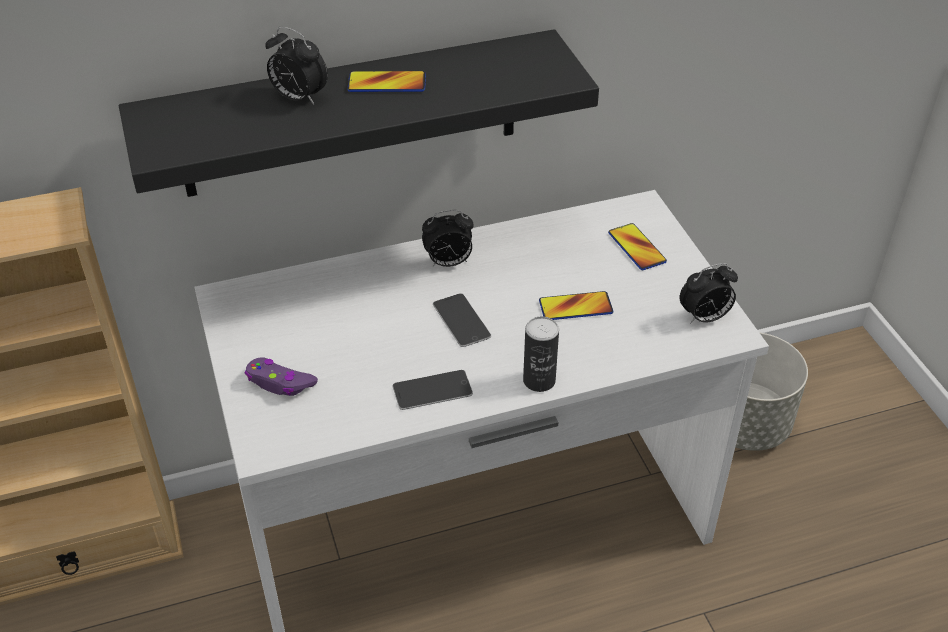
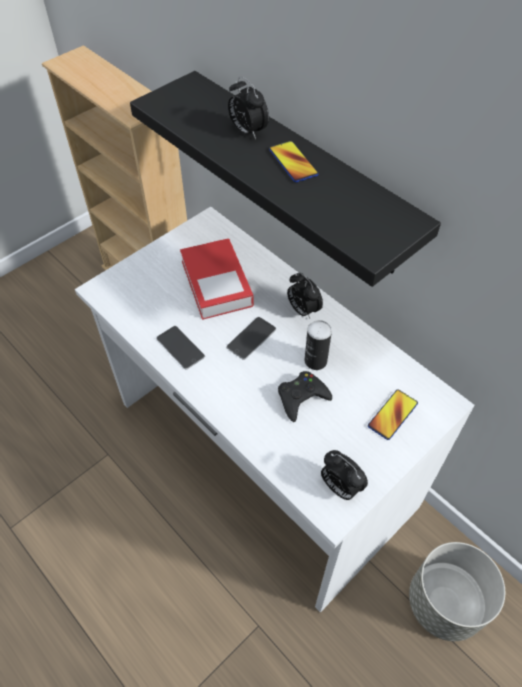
camera: 65 degrees right, 10 degrees up
(280, 383) = (152, 274): purple game controller -> none
(298, 98) = (247, 131): alarm clock -> alarm clock turned 45 degrees counterclockwise
(347, 324) = (216, 283): none -> book
(539, 380) = (217, 401): can -> can (315, 361)
(575, 307) = (301, 398): phone -> black game controller

